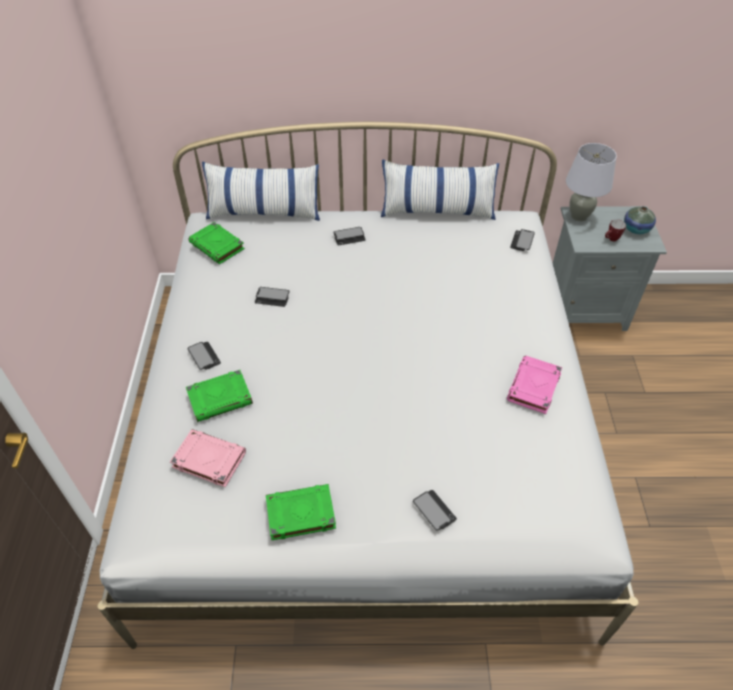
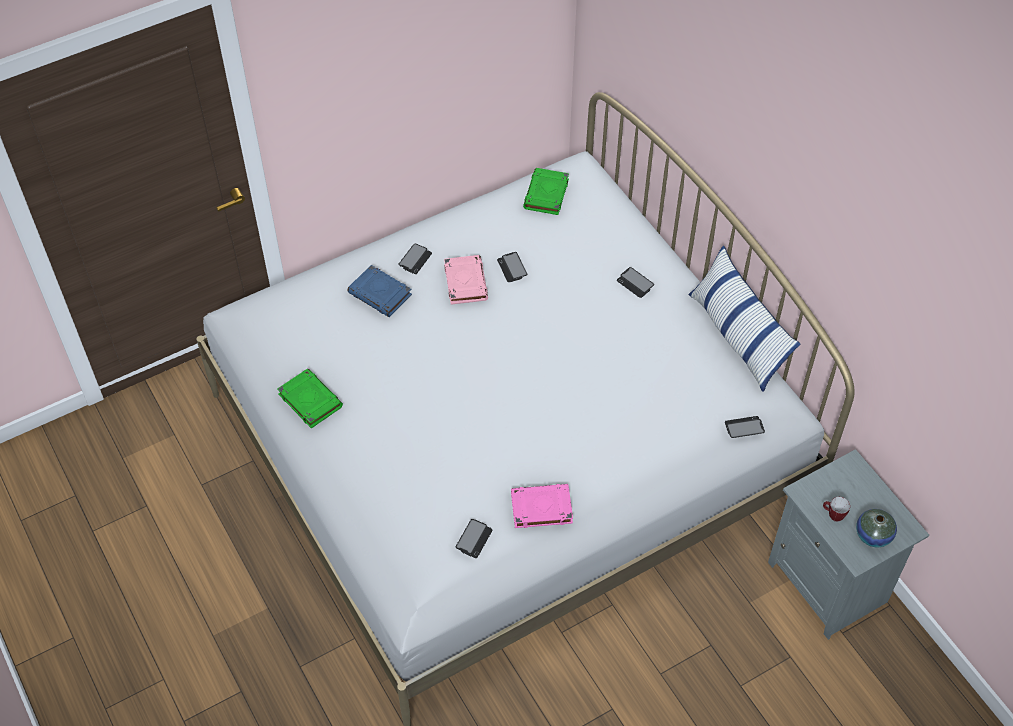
camera: 60 degrees right, 5 degrees up
(208, 460) = (320, 319): pink book -> pink book (465, 282)
(220, 398) = (380, 294): green book -> blue book
(264, 212) = (622, 201): pillow -> none
(434, 510) = (364, 485): phone -> phone (474, 539)
(579, 216) = (850, 472): grey table lamp -> none

